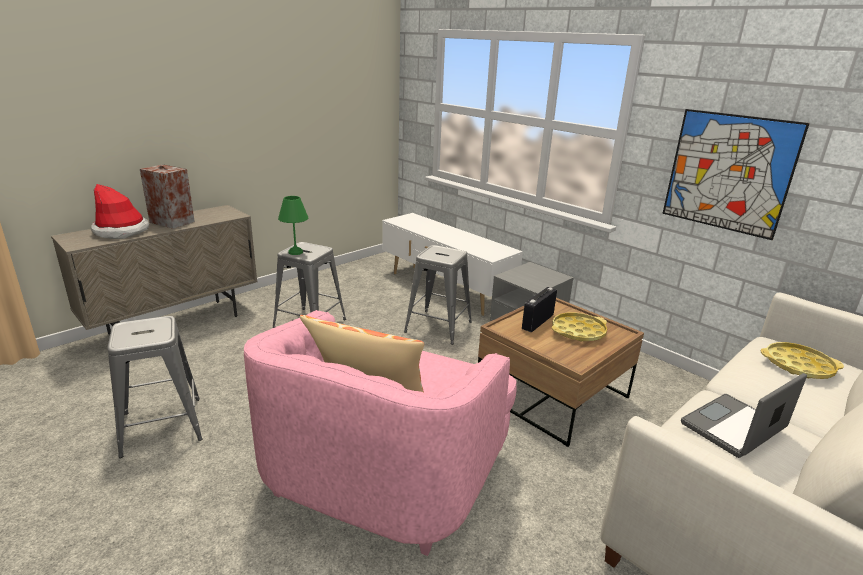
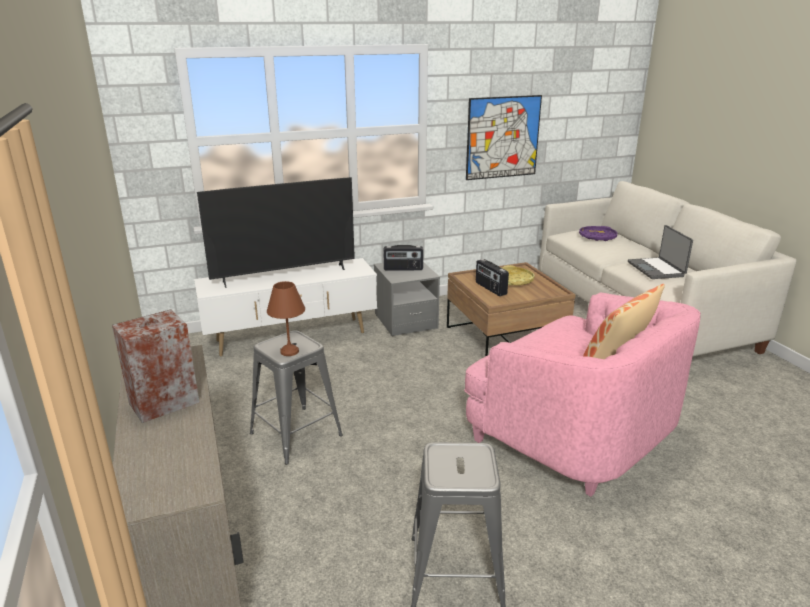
camera: 65 degrees left, 0 degrees up
(121, 231) = (166, 448): hat -> none
(296, 252) = (289, 351): green table lamp -> brown table lamp
(438, 327) = (366, 359): grey stool -> none
(448, 233) = (285, 275): none -> television
(534, 275) = (403, 269): none -> radio
(798, 365) = (597, 237): yellow tray -> purple tray

